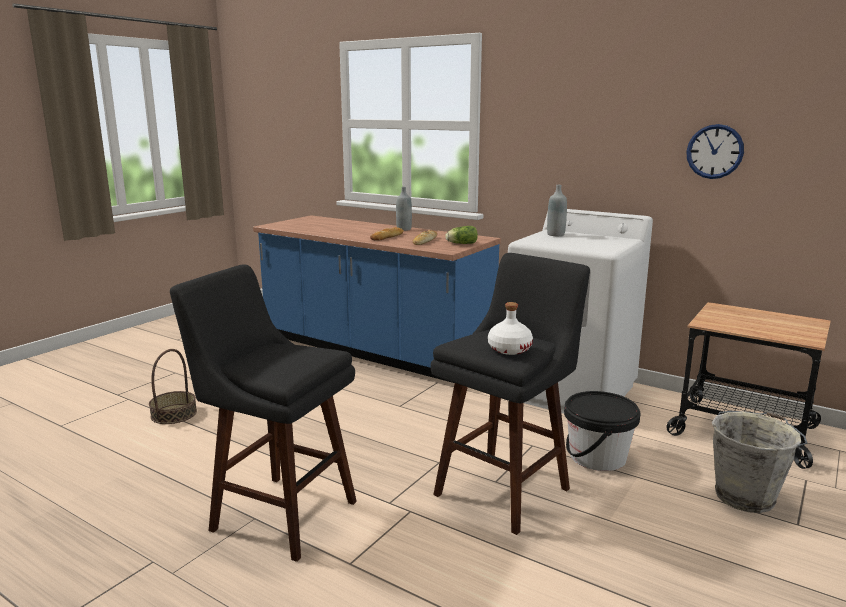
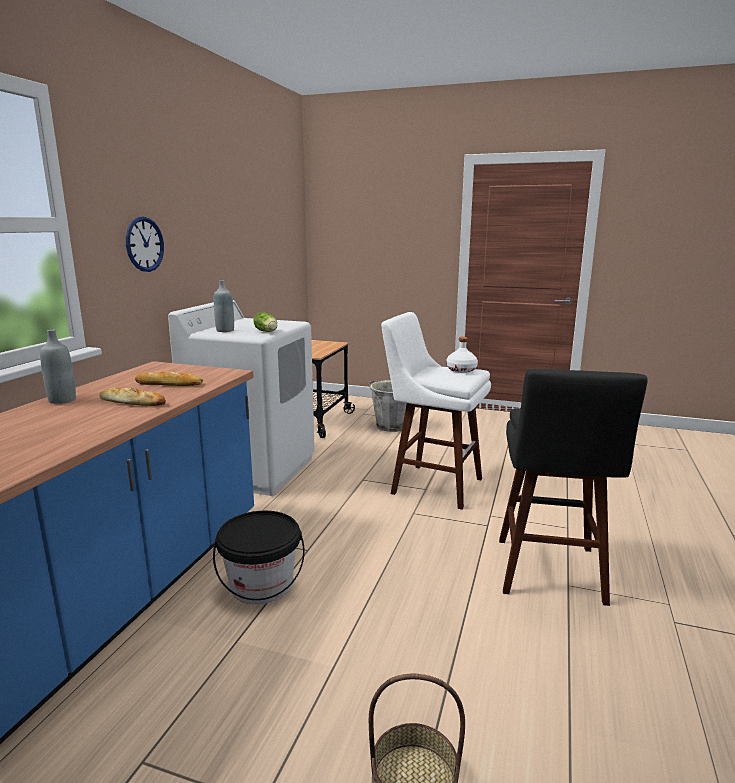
camera: 105 degrees left, 0 degrees up
(461, 244) = (191, 370): lettuce -> lettuce (267, 332)
(506, 488) = (432, 485): black stool -> white stool
(597, 457) = (367, 459): black bucket -> black bucket (261, 585)
(714, 151) = (238, 240): wall clock -> wall clock (144, 244)

